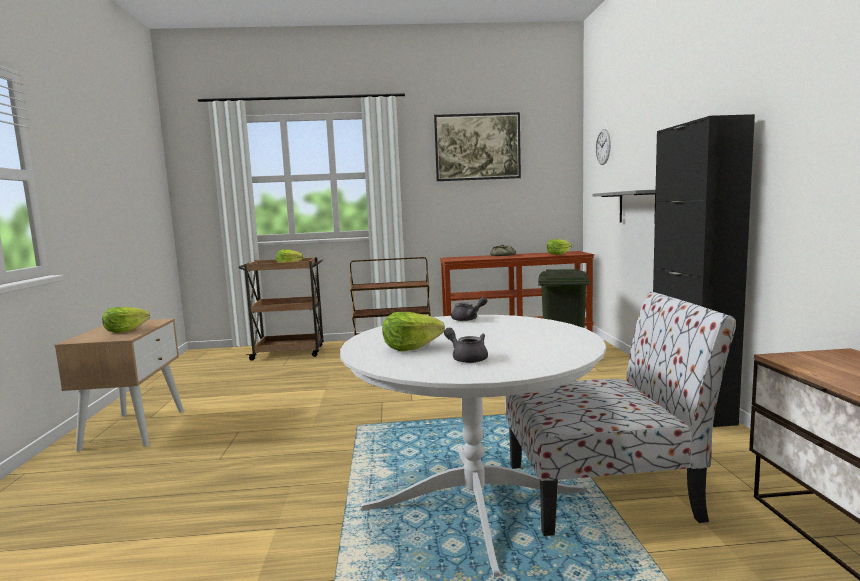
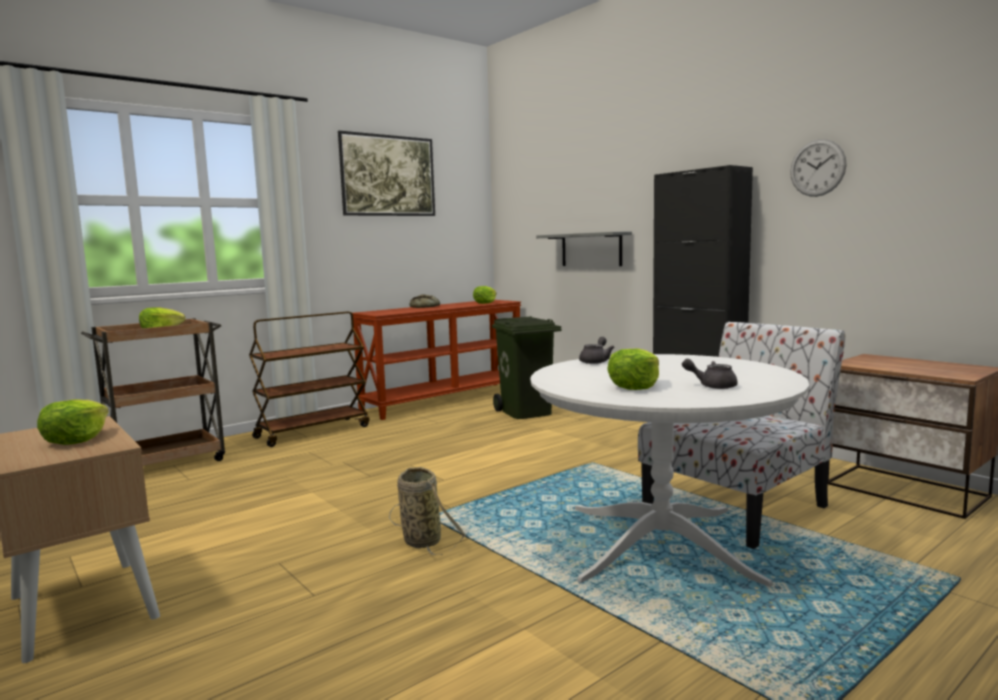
camera: 35 degrees left, 0 degrees up
(326, 441) = (420, 540): none -> basket
(603, 147) = (530, 186): wall clock -> wall clock (817, 168)

